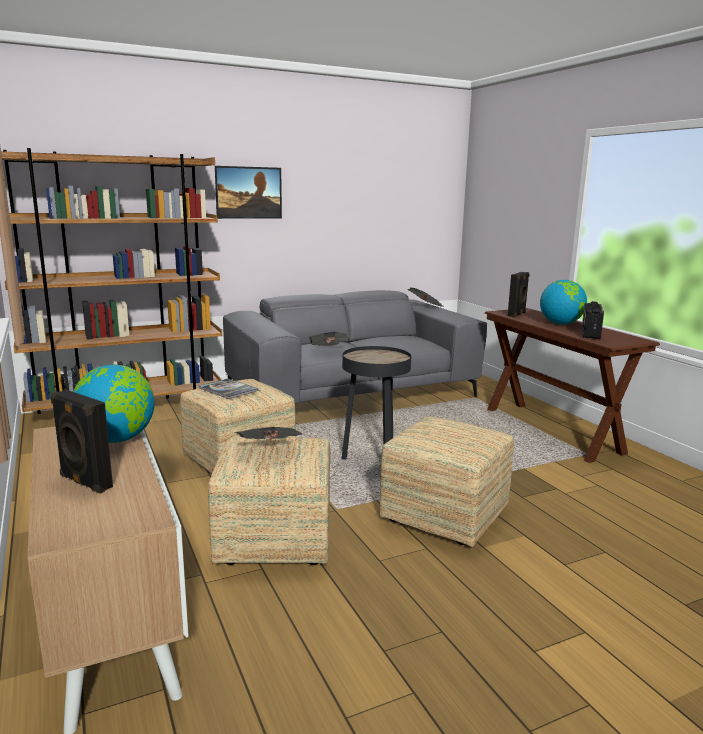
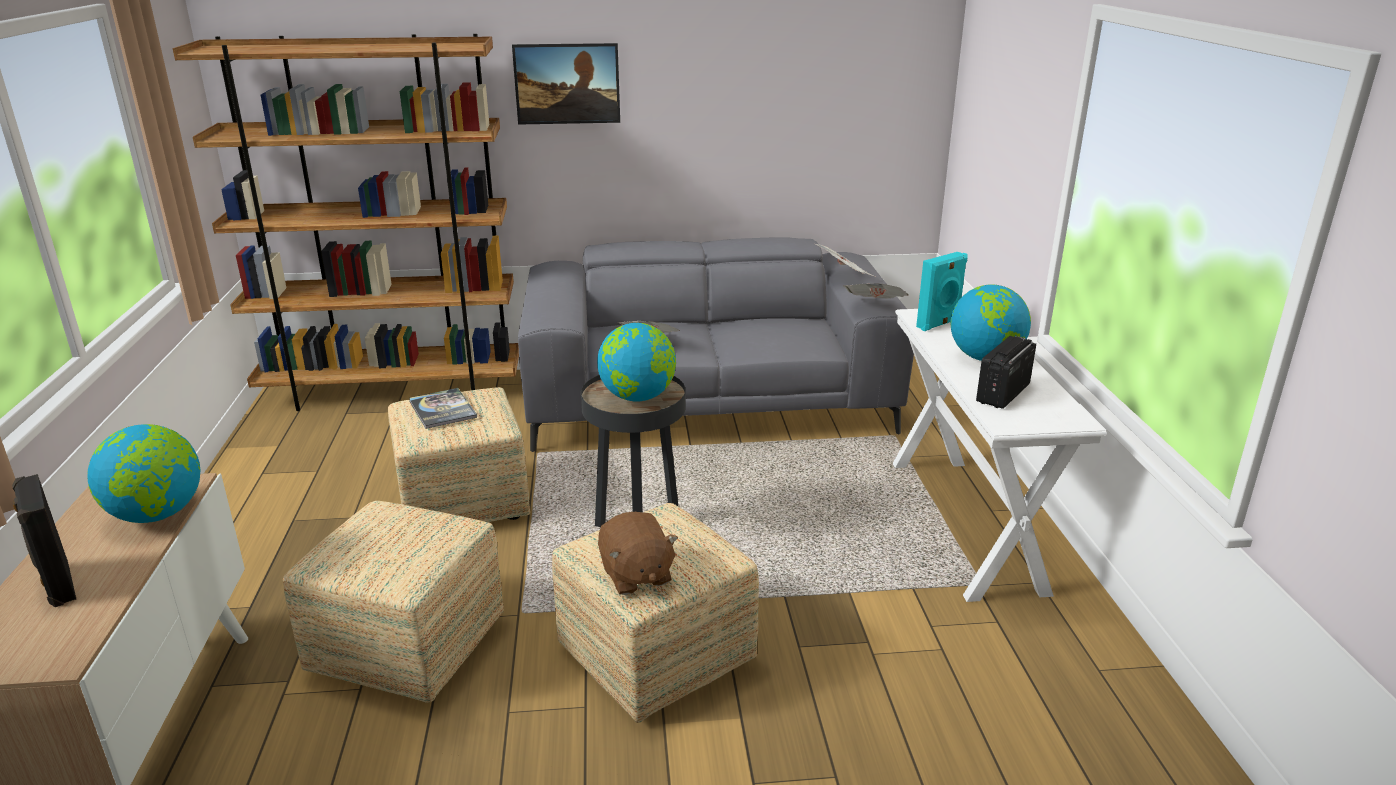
camera: 20 degrees right, 10 degrees up
(269, 451) = (389, 537): newspaper -> newspaper (875, 308)
(381, 358) = (638, 397): none -> globe
(454, 446) = (635, 575): none -> brown plush toy
(517, 314) = (939, 324): black speaker -> turquoise speaker
(551, 430) = (964, 524): brown console table -> white console table

